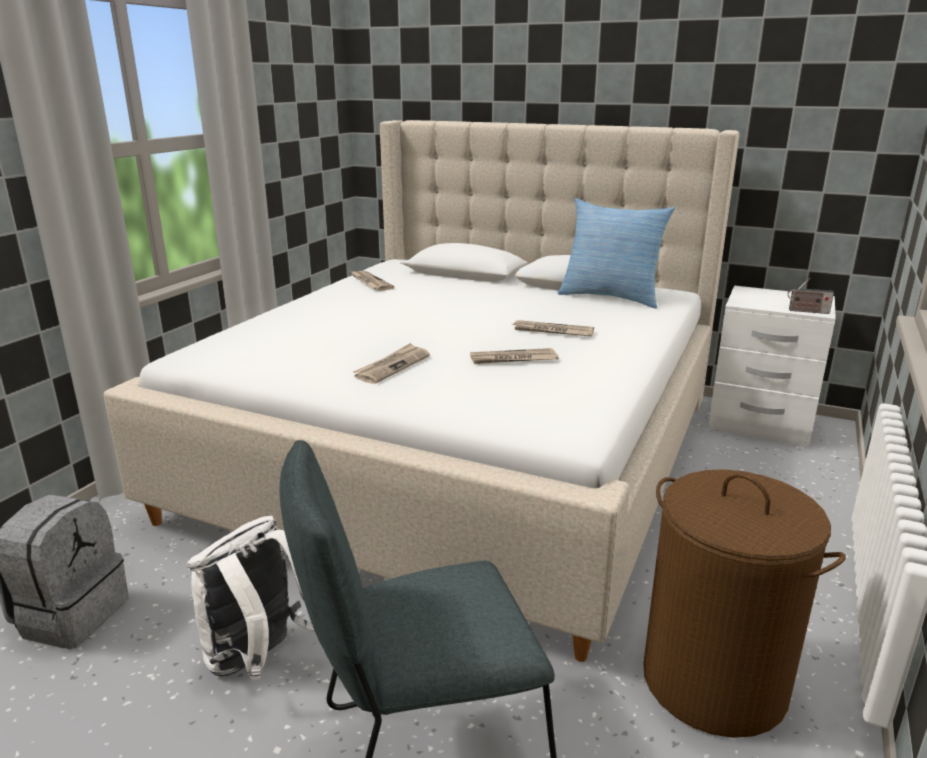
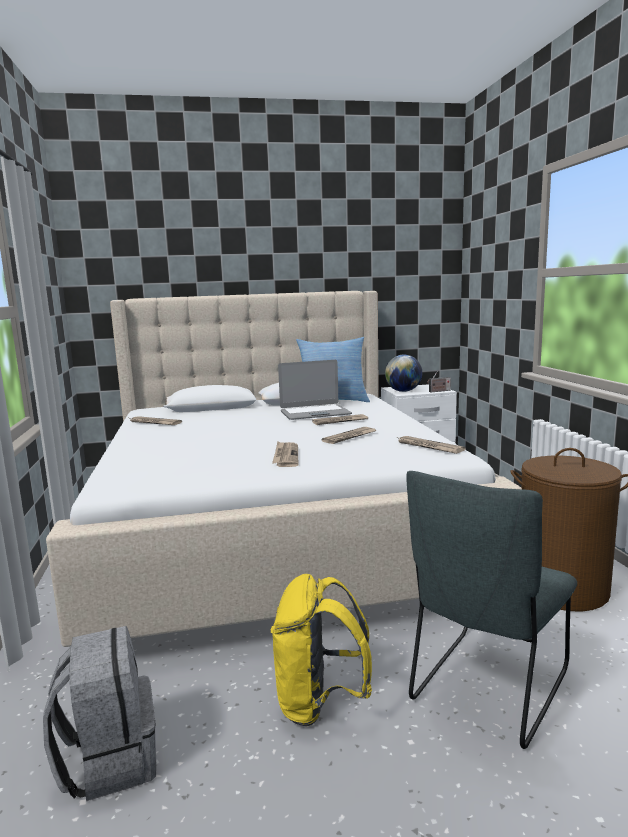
camera: 35 degrees left, 10 degrees down
(259, 660) = (319, 703): white backpack -> yellow backpack
(551, 310) = (315, 413): none -> laptop
(573, 404) = (428, 447): none -> newspaper
(751, 299) = (403, 391): none -> globe

